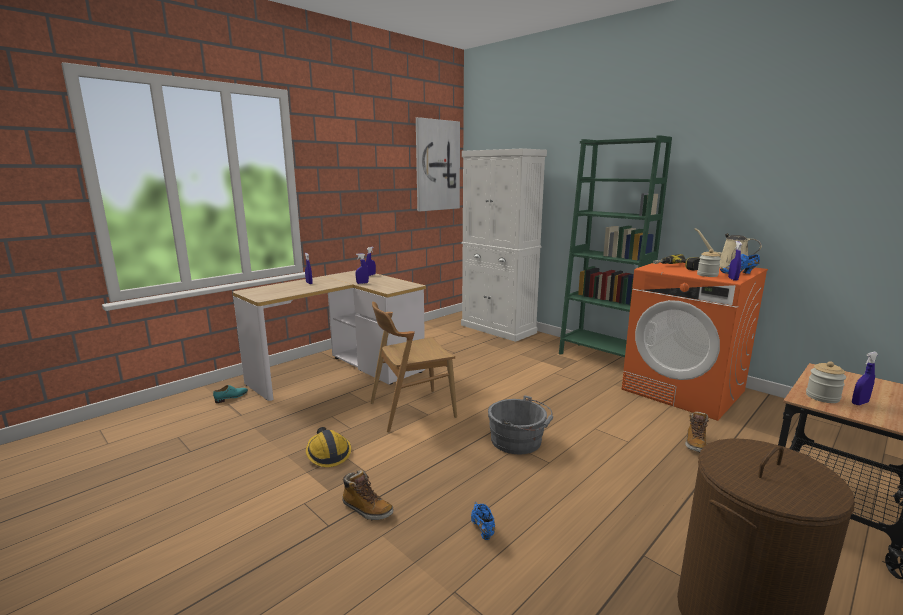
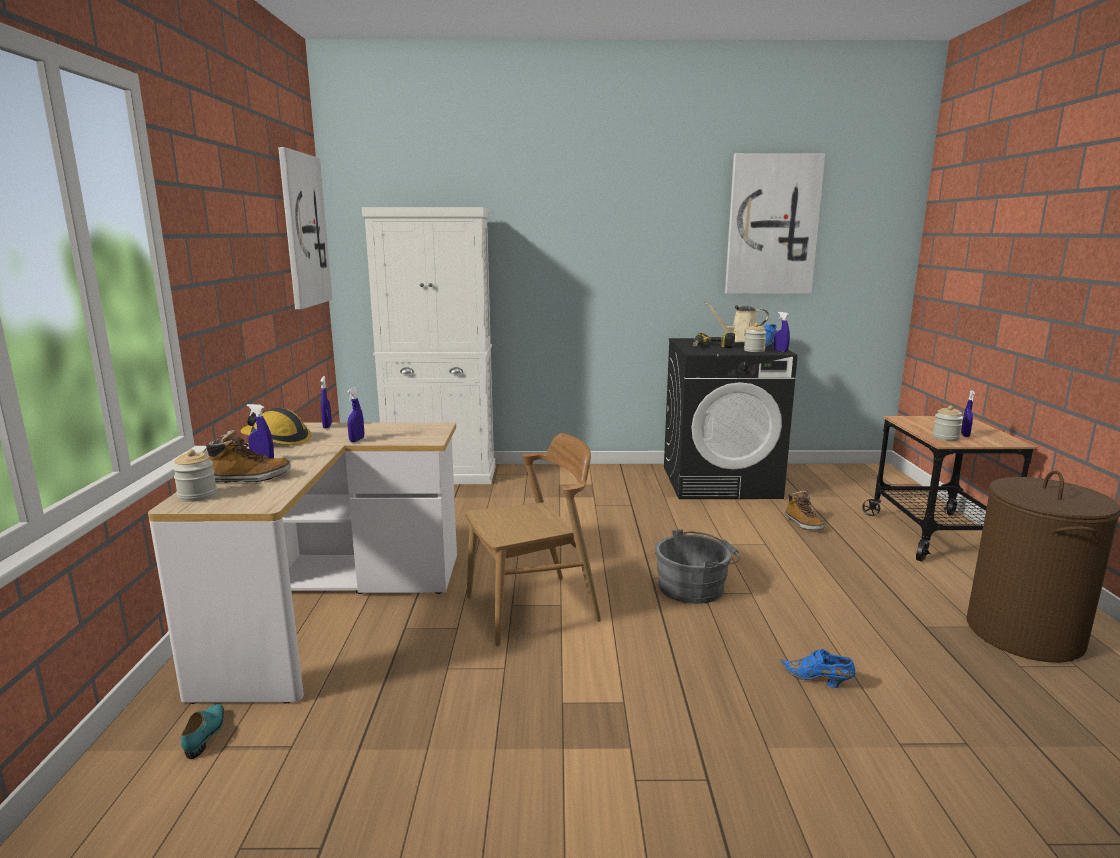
camera: 45 degrees left, 0 degrees up
(257, 289) = (197, 495): none -> jar
(328, 453) = (541, 712): hard hat -> hard hat (277, 440)
(366, 509) = (706, 736): boot -> boot (250, 478)
(412, 410) = (532, 609): brown chair -> brown chair turned 135 degrees counterclockwise
(601, 357) = (606, 474): green bookcase -> none
(683, 390) = (720, 482): orange washing machine -> black washing machine
(790, 157) = (772, 225): none -> picture

